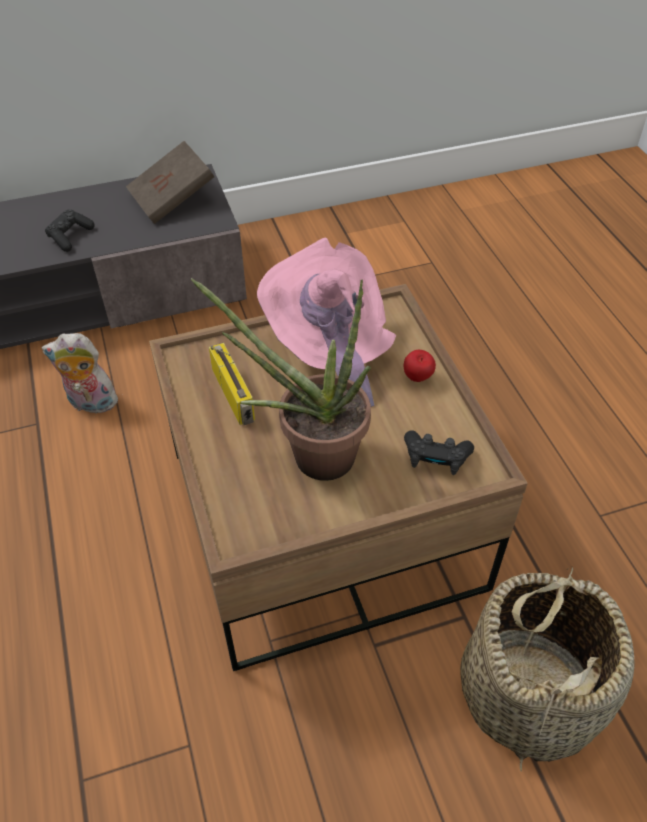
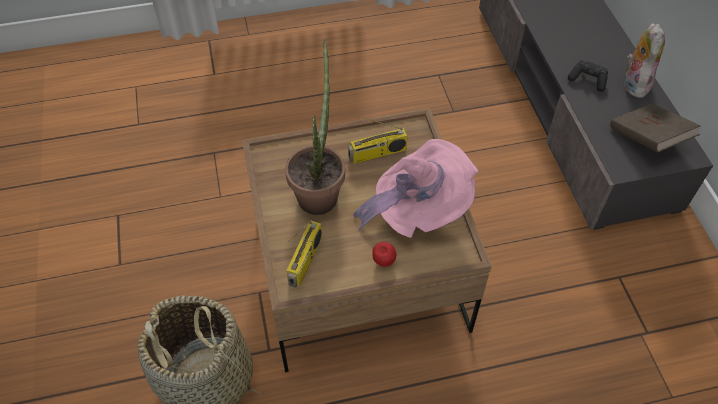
camera: 95 degrees right, 5 degrees up
(90, 404) = (470, 137): plush toy -> plush toy (633, 83)
(435, 459) = (305, 261): black game controller -> radio

